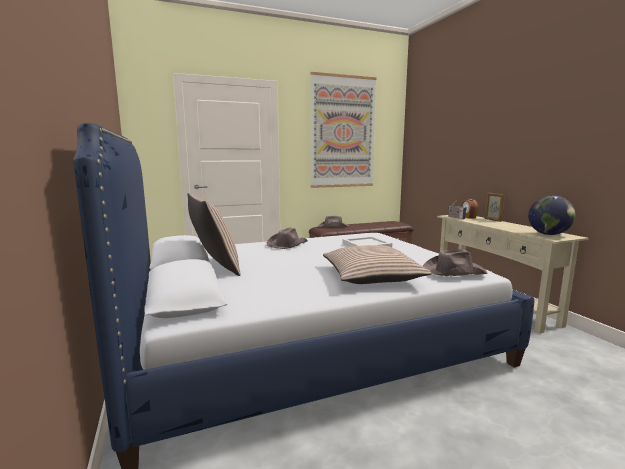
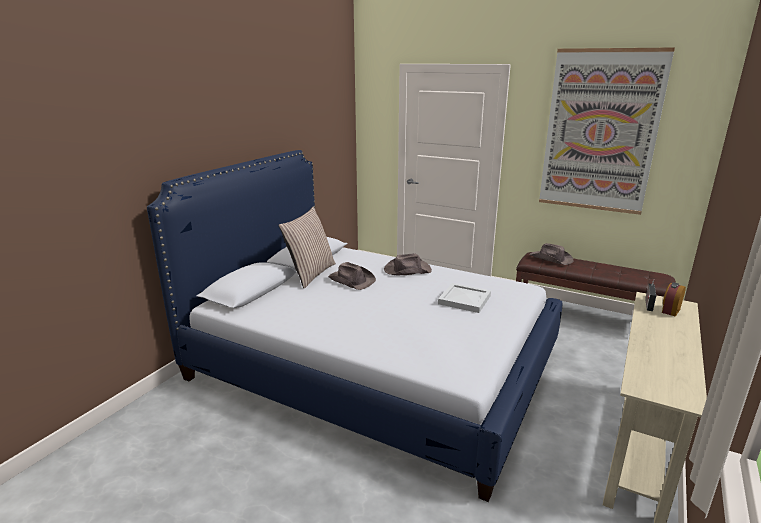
camera: 50 degrees right, 10 degrees up
(371, 276) = (371, 331): pillow -> none
(453, 271) = (438, 361): brown hat -> brown hat (351, 280)
(492, 220) = (689, 329): picture frame -> none
(548, 234) = (662, 382): globe -> none

